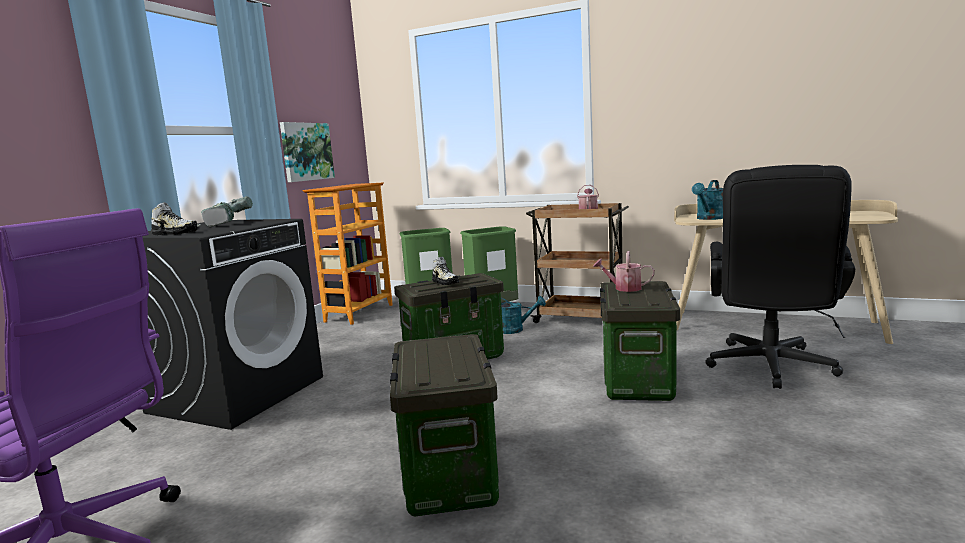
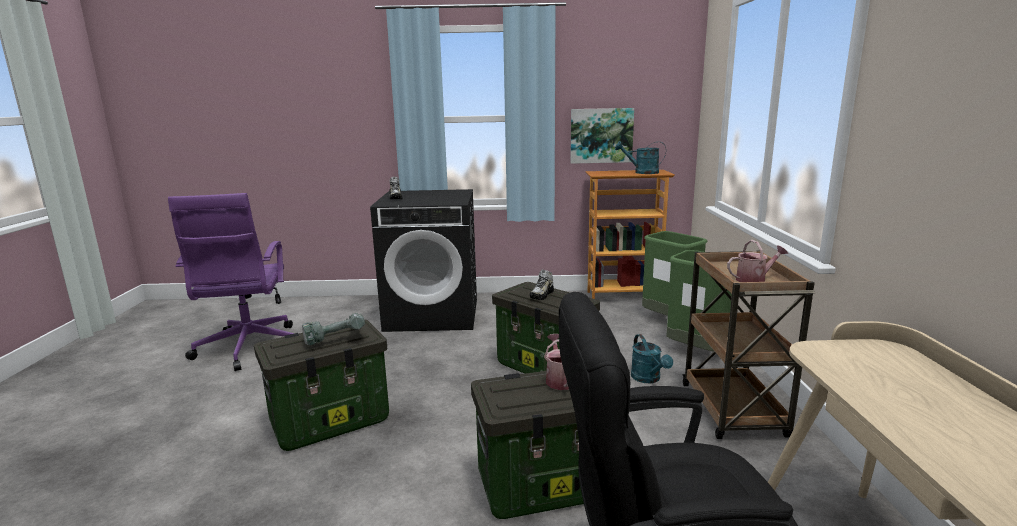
camera: 65 degrees right, 5 degrees up
(224, 224) = (442, 195): power drill -> power drill (335, 338)
(709, 218) = (851, 363): turquoise watering can -> turquoise watering can (641, 172)

